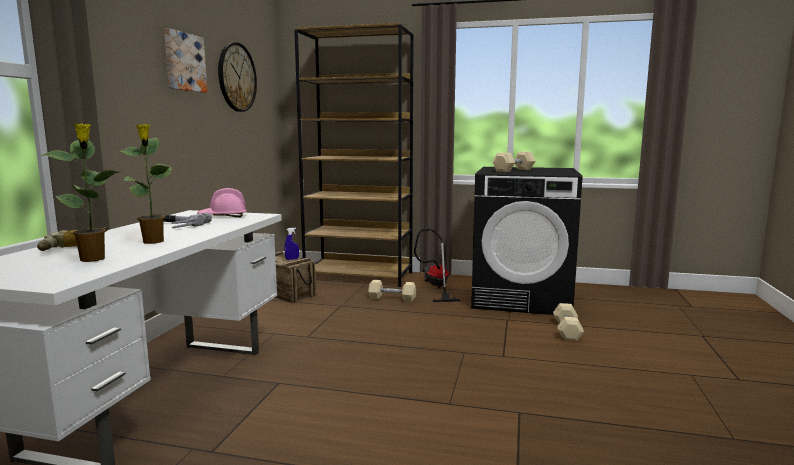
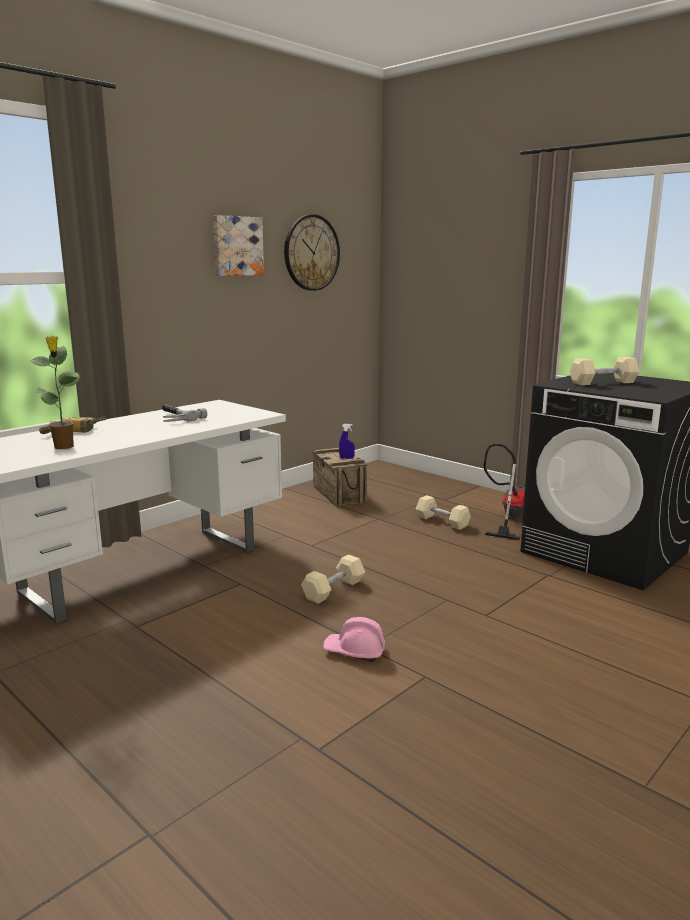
camera: 30 degrees right, 5 degrees up
(153, 242) = (129, 435): potted plant -> none
(223, 216) = (230, 412): pink hard hat -> pink hard hat (354, 651)
(359, 276) = (438, 487): brown bookcase -> none
(567, 331) = (608, 606): beige dumbbell -> beige dumbbell (333, 590)

